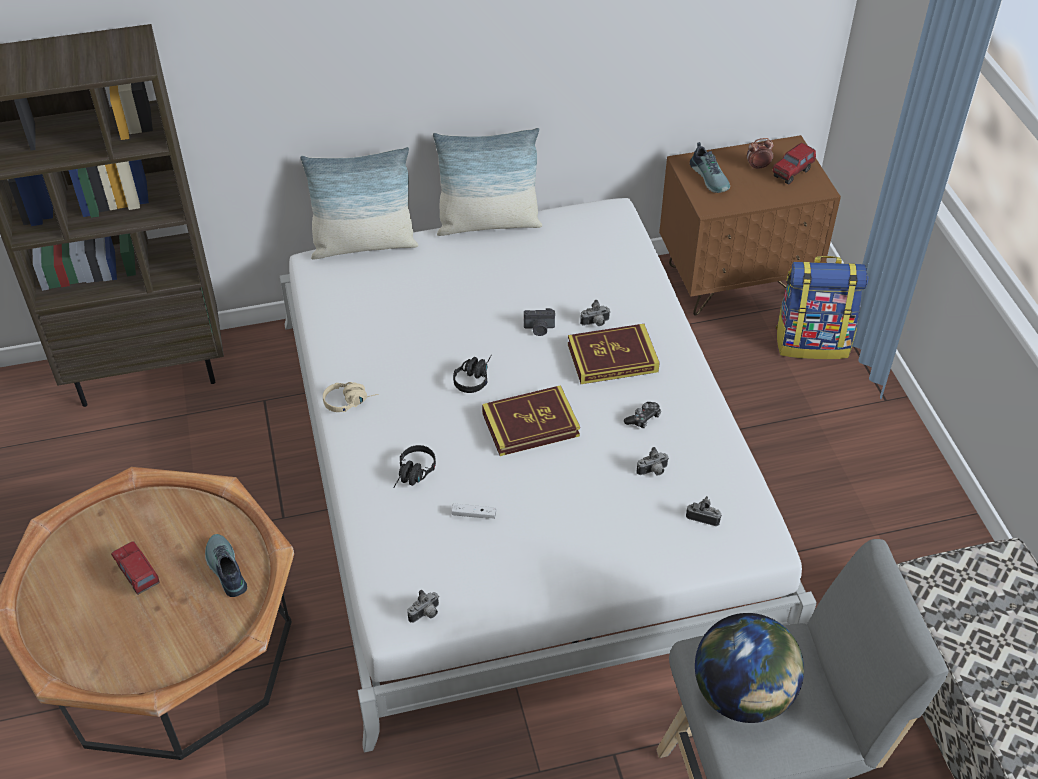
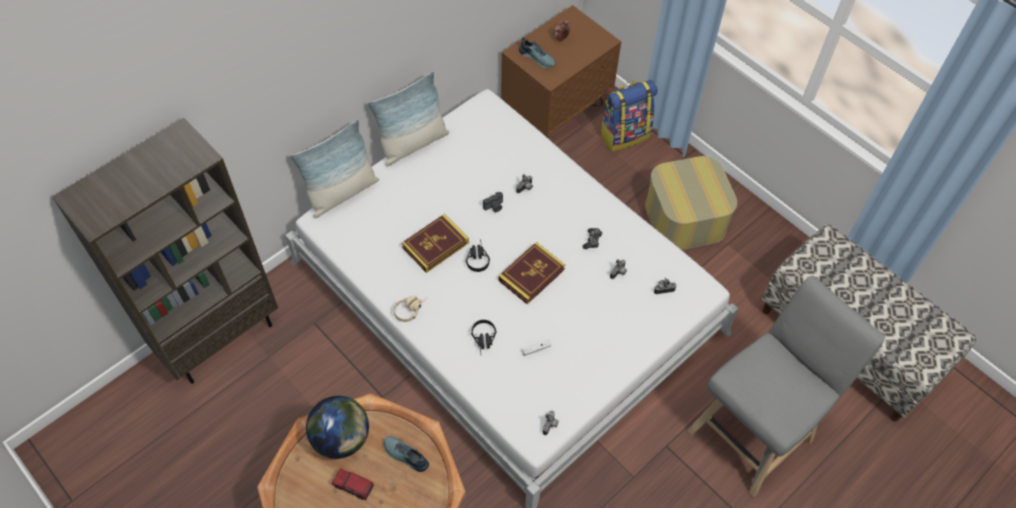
camera: 30 degrees left, 10 degrees up
(612, 358) = (550, 208): book -> book (435, 245)
(743, 695) = (766, 391): globe -> globe (342, 438)
(792, 173) = (584, 35): toy truck -> none
(835, 475) = (685, 217): none -> ottoman

